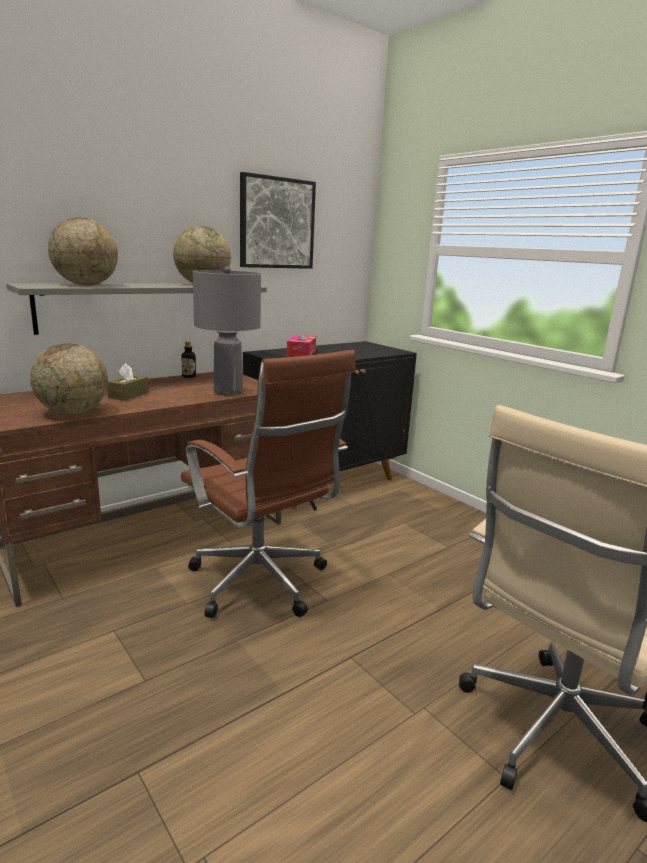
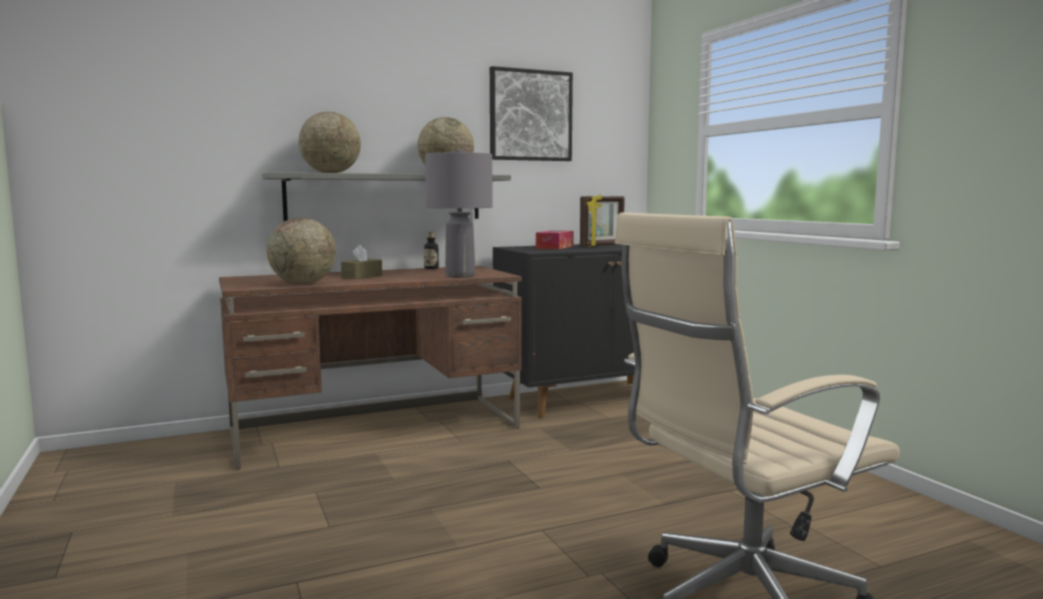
camera: 15 degrees right, 10 degrees down
(262, 584) = (475, 471): brown office chair -> none
(340, 349) = (602, 245): none -> picture frame

